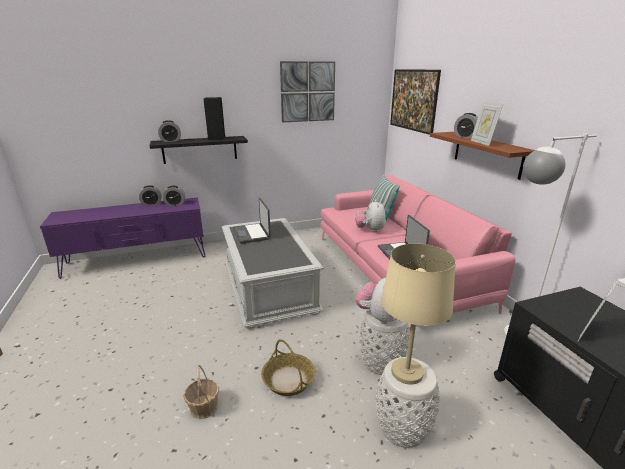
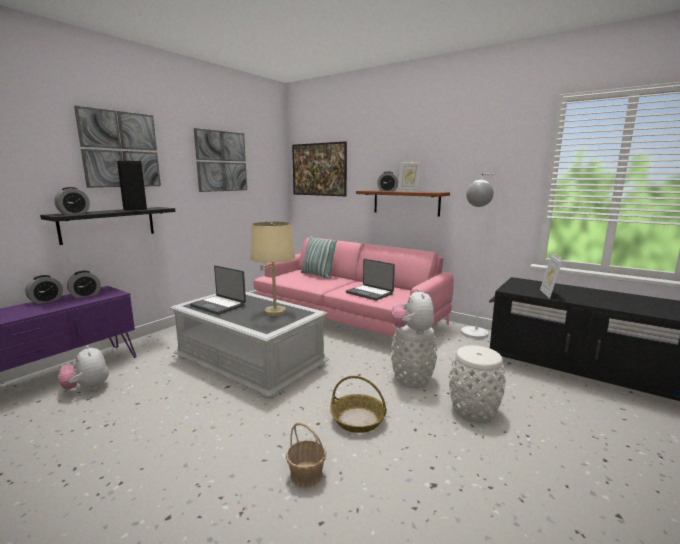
camera: 35 degrees left, 10 degrees down
(211, 87) = (120, 149): none -> picture
(370, 230) = (322, 284): plush toy -> plush toy (87, 388)
(407, 372) = (475, 353): beige table lamp -> beige table lamp (275, 312)

